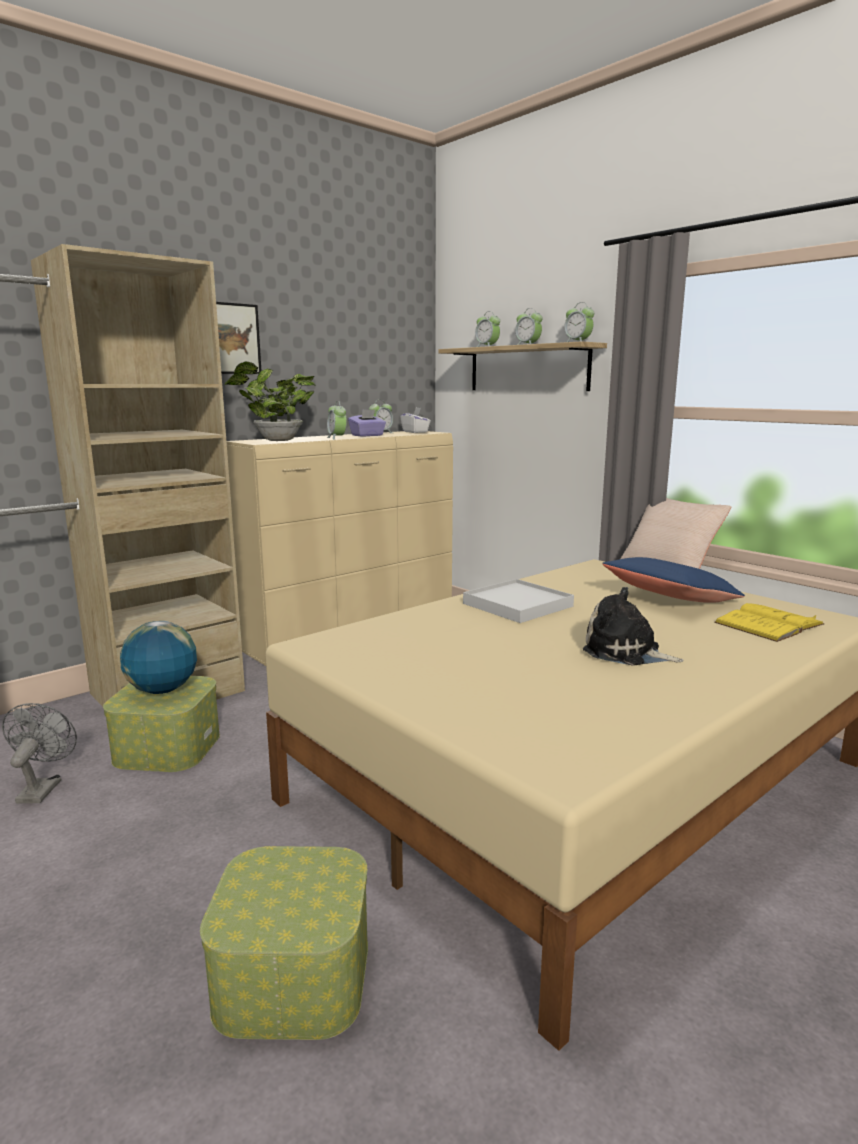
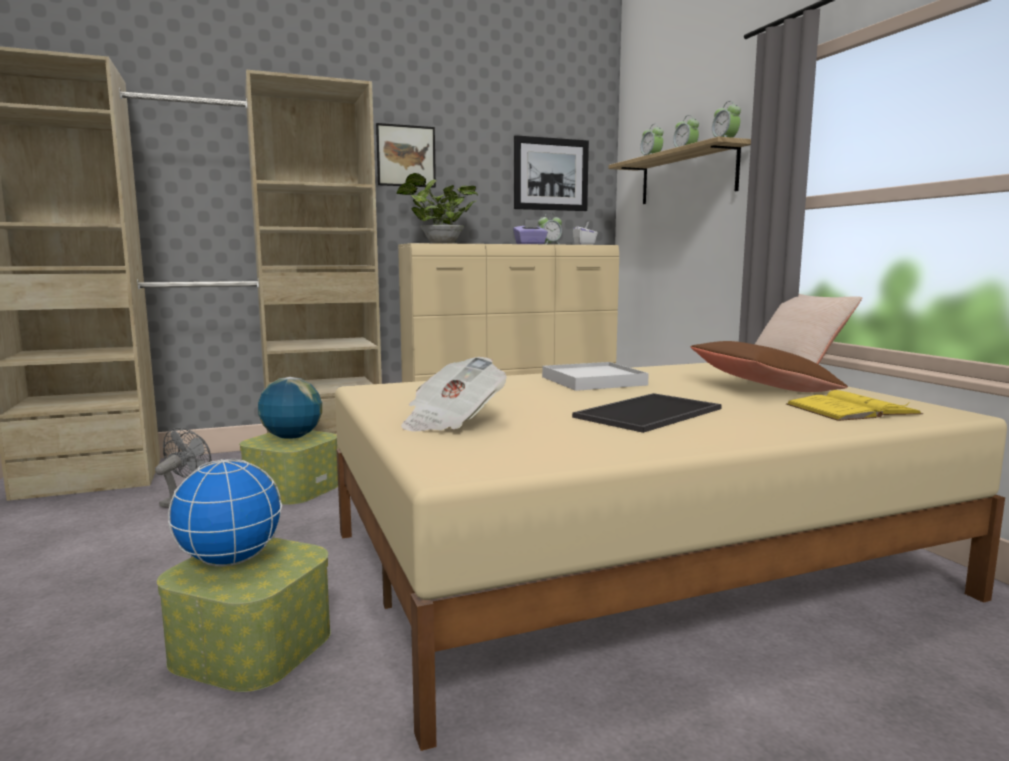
camera: 20 degrees right, 5 degrees down
(265, 892) = (230, 561): none -> globe
(337, 438) = (496, 243): alarm clock -> none
(375, 356) = (551, 174): none -> picture
(468, 693) = (451, 422): none -> newspaper
(626, 652) = (650, 413): plush toy -> tray
(670, 599) = (763, 388): blue pillow -> brown pillow

